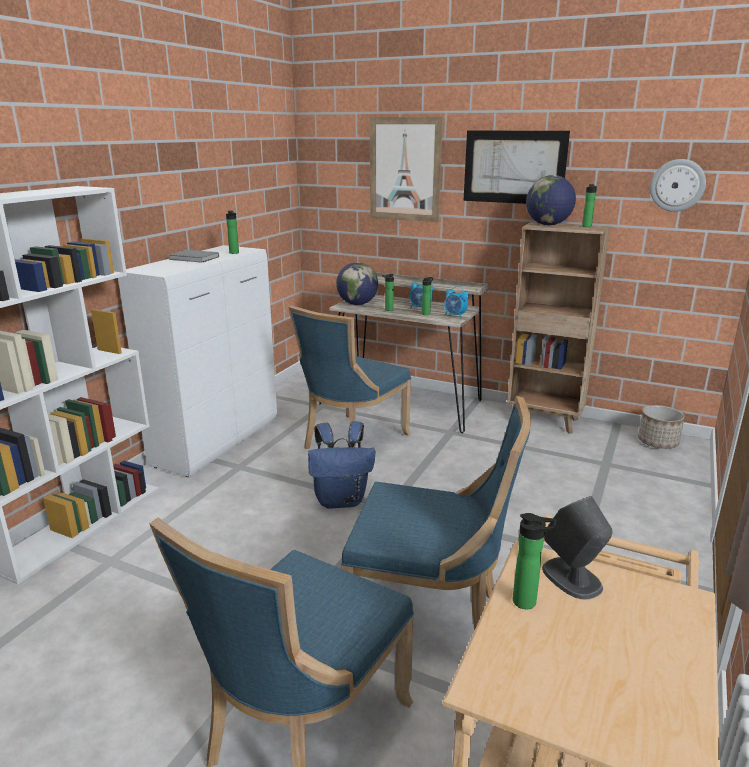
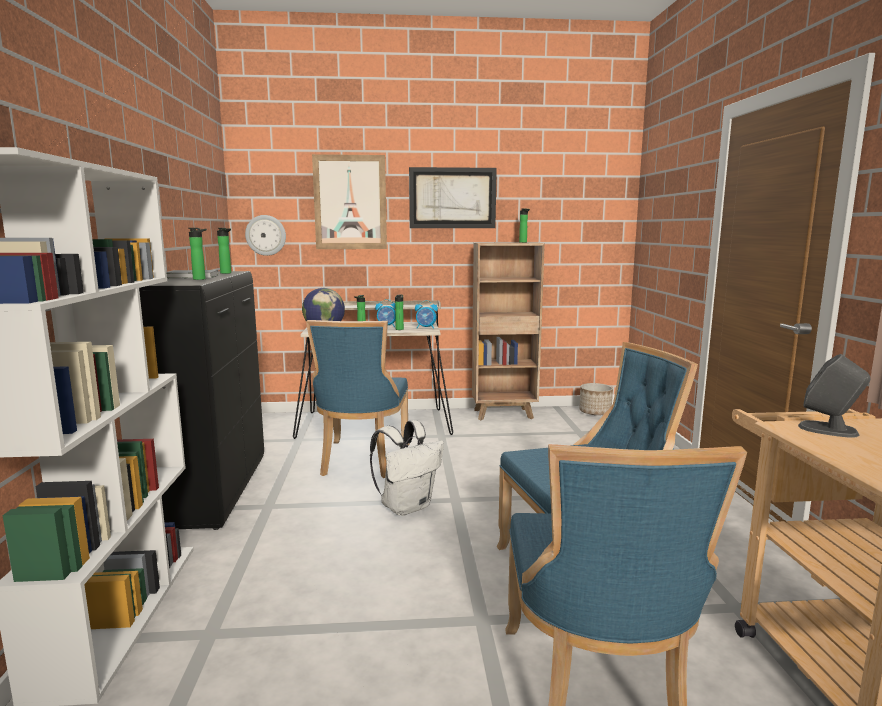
camera: 30 degrees left, 10 degrees down
(217, 442) = (216, 491): white cabinet -> black cabinet
(341, 500) = (407, 506): blue backpack -> white backpack
(528, 602) = (836, 446): bottle -> bottle (201, 279)
(548, 225) = (493, 242): globe -> none
(677, 185) = (579, 209): wall clock -> wall clock (266, 235)

